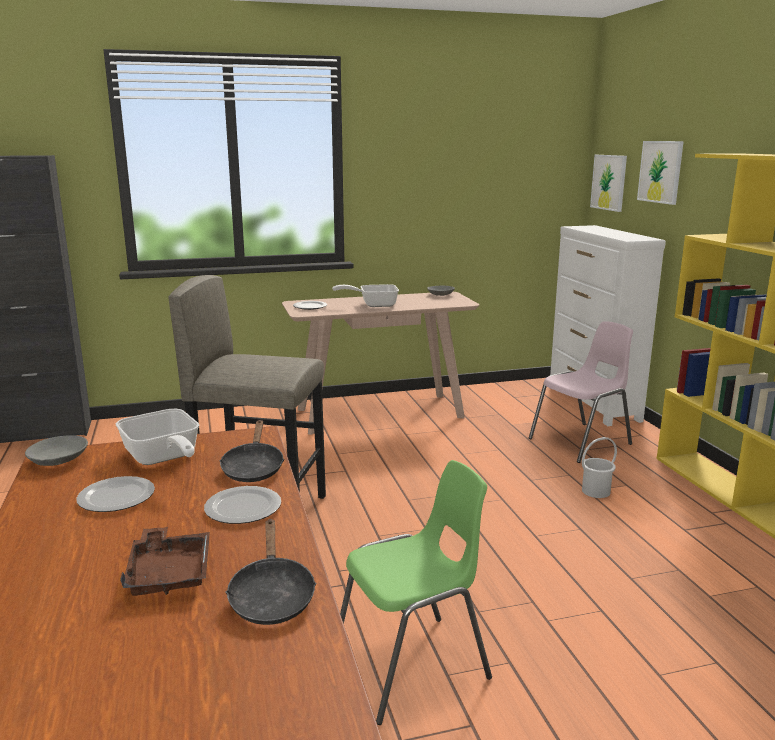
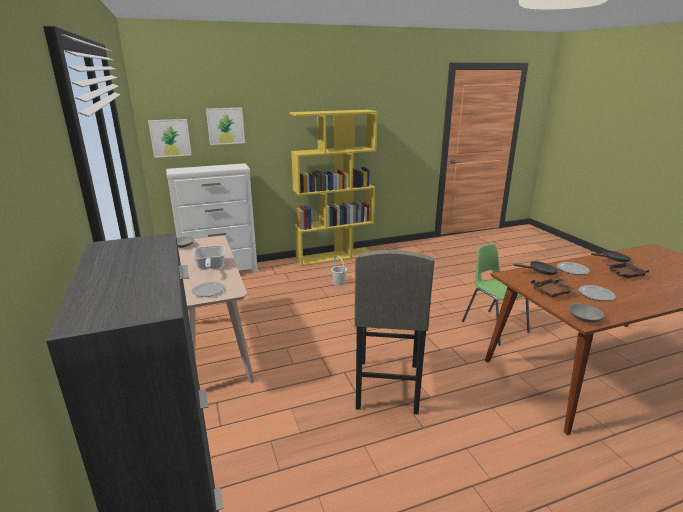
camera: 95 degrees left, 5 degrees up
(163, 458) = (552, 292): frying pan -> brown tray
(582, 442) = (279, 281): pink chair -> none

